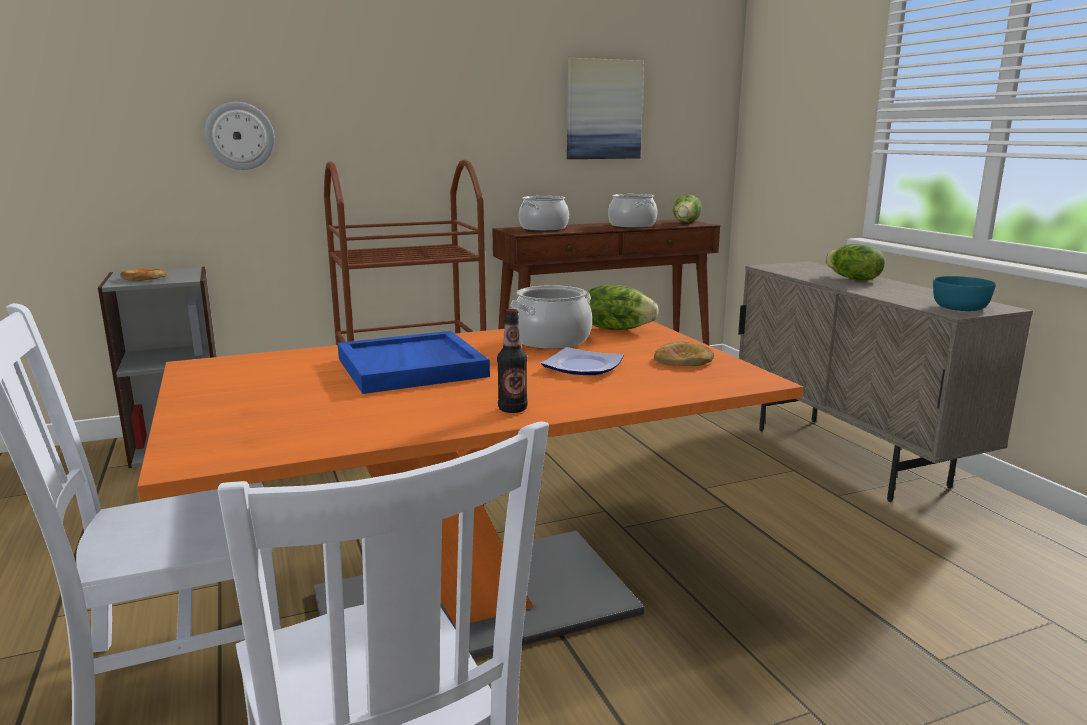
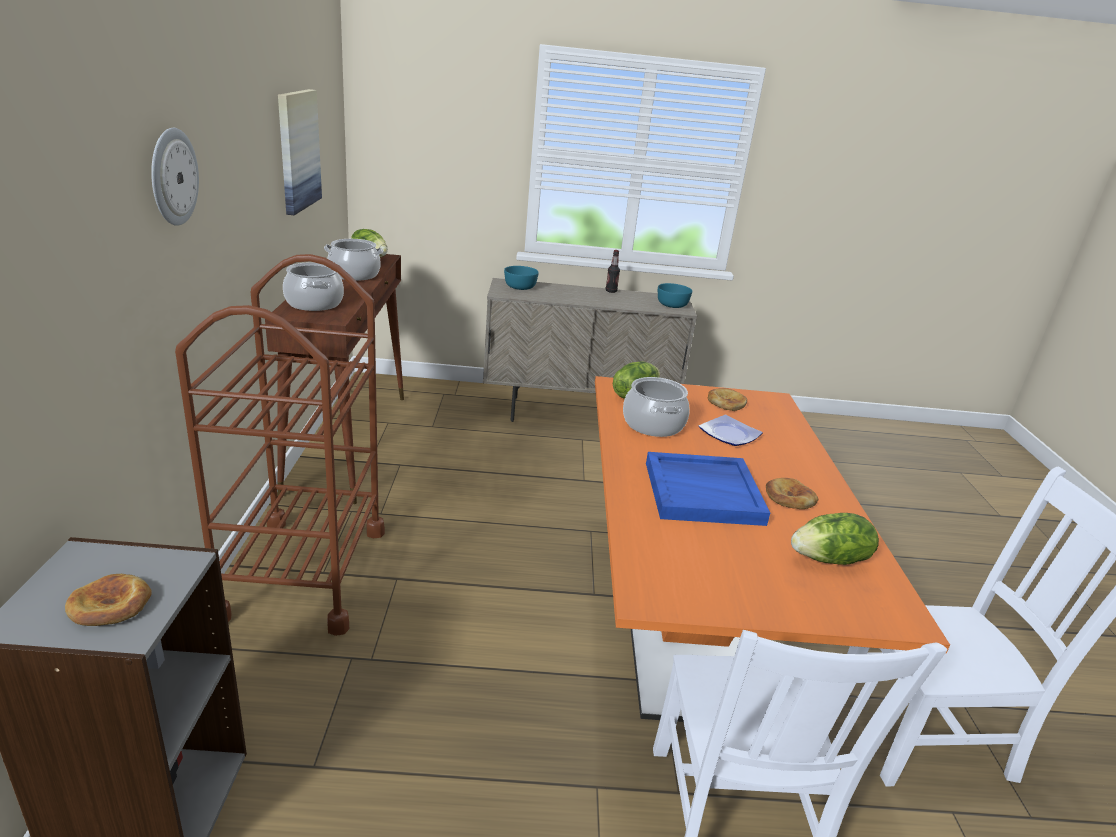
camera: 70 degrees left, 10 degrees up
(240, 136) = (65, 298): wall clock -> wall clock (172, 177)
(445, 399) = (789, 497): none -> bread
(512, 409) = (814, 480): bottle -> bottle (611, 291)
(808, 268) = (520, 286): none -> turquoise bowl
(852, 279) = (571, 292): lettuce -> lettuce (830, 559)

